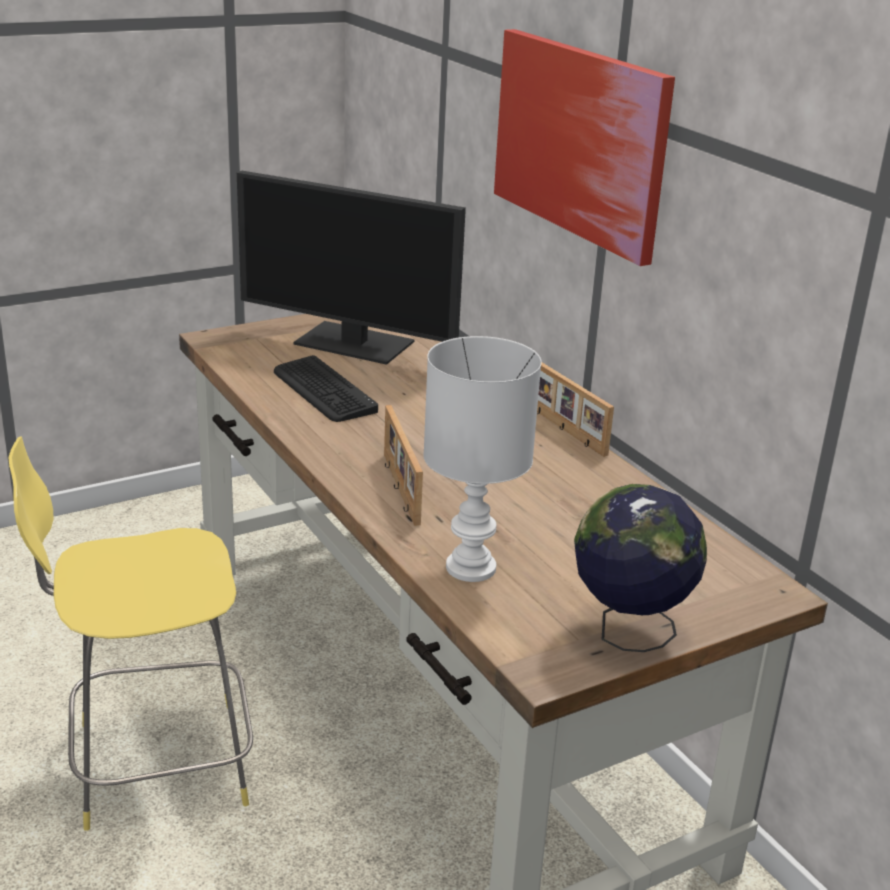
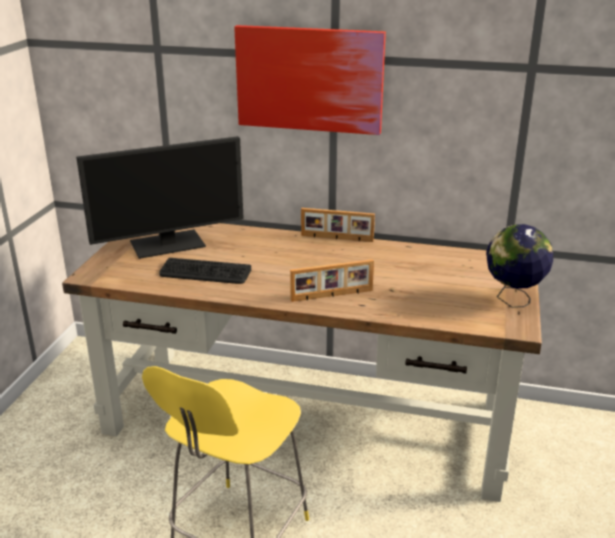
camera: 45 degrees left, 0 degrees up
(399, 488) = (332, 296): picture frame -> picture frame turned 45 degrees counterclockwise
(468, 568) = (422, 310): white table lamp -> none

